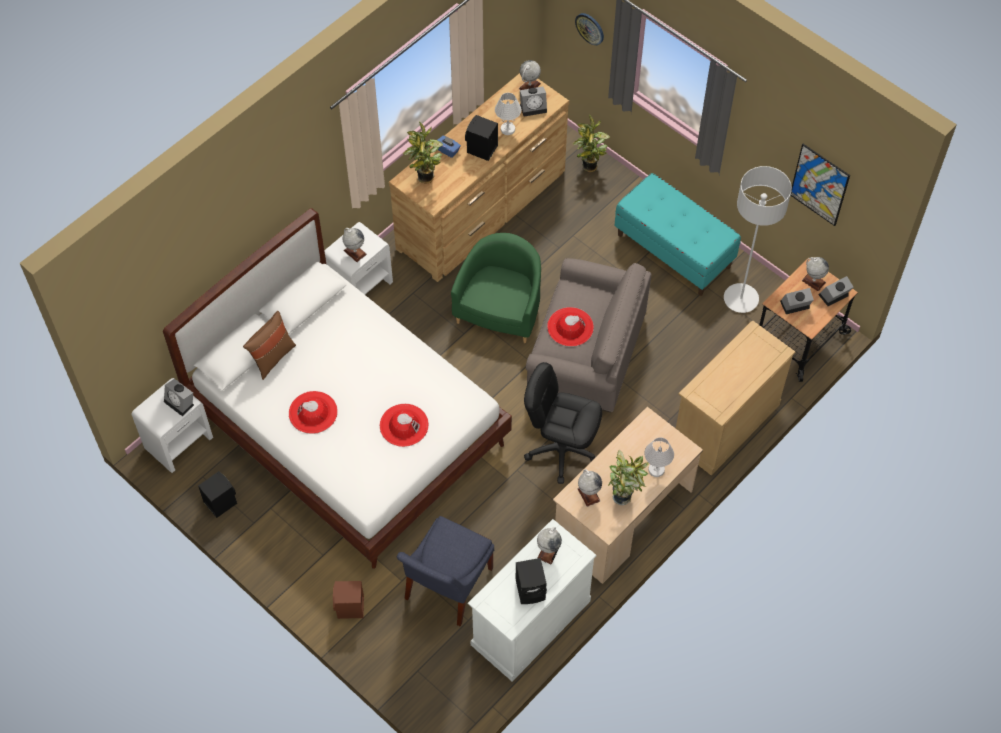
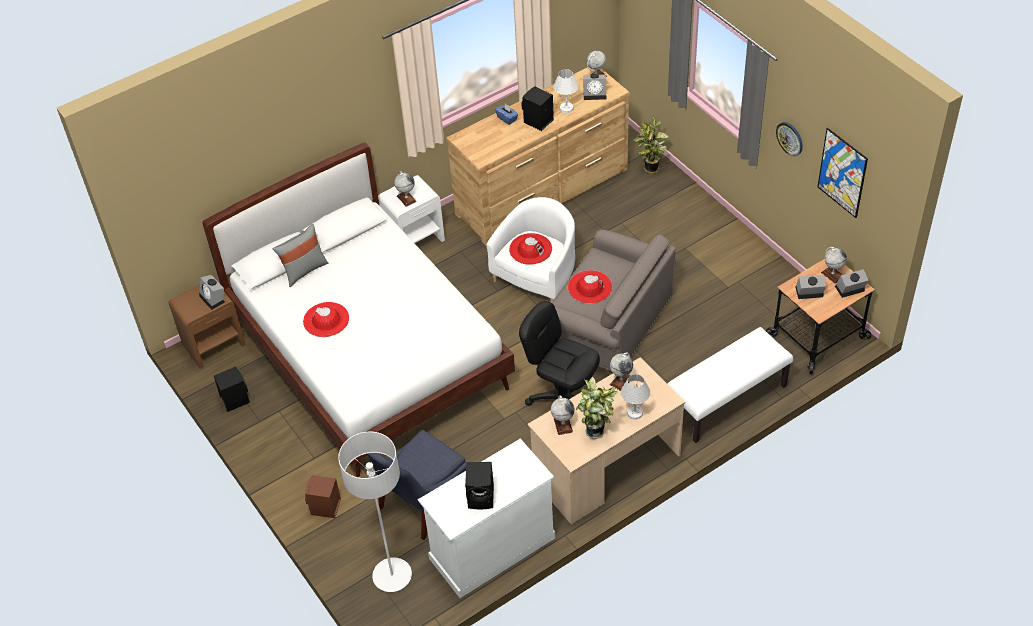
camera: 15 degrees right, 10 degrees down
(179, 442) = (214, 344): white nightstand -> brown nightstand
(272, 357) = (304, 270): brown pillow -> grey pillow
(404, 425) = (406, 342): red hat -> red hat (530, 249)
(425, 179) = (479, 138): potted plant -> none
(500, 309) = (537, 275): green armchair -> white armchair
(548, 552) = (508, 466): globe -> globe (621, 381)
(590, 28) = (655, 26): wall clock -> wall clock (790, 138)
(674, 250) = (714, 247): turquoise bench -> none
(724, 424) = (727, 401): beige dresser -> white bench
(741, 299) = (768, 296): grey floor lamp -> grey floor lamp (392, 576)

